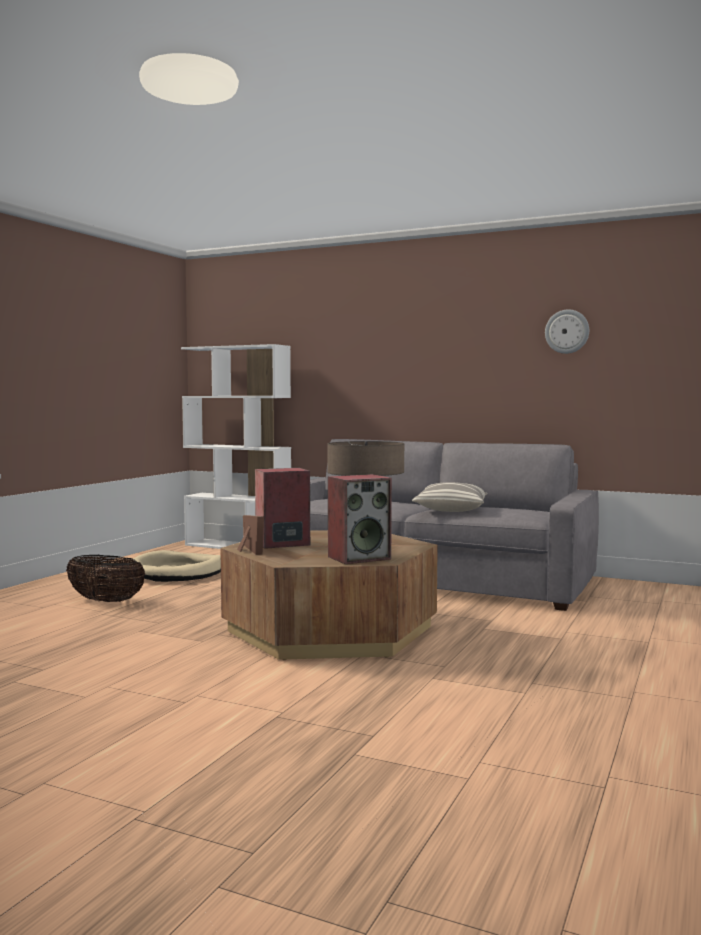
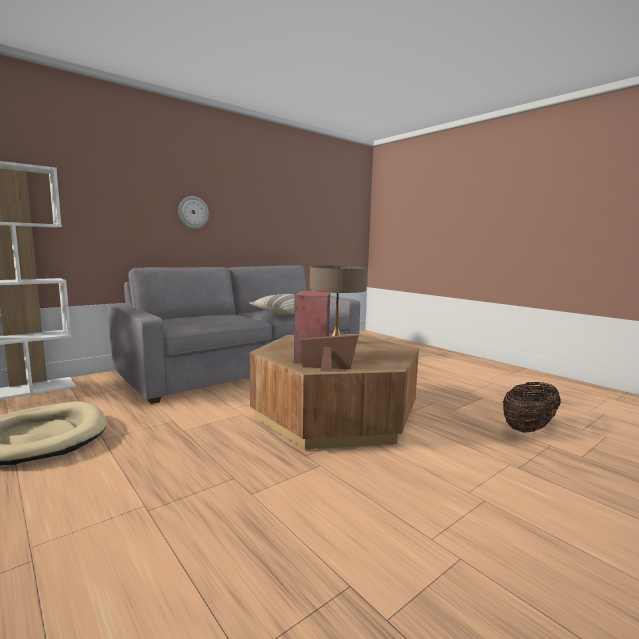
camera: 65 degrees left, 5 degrees up
(106, 601) = (92, 500): basket -> basket (528, 428)
(359, 557) = (388, 351): speaker -> none
(567, 331) = (282, 194): wall clock -> wall clock (193, 212)

